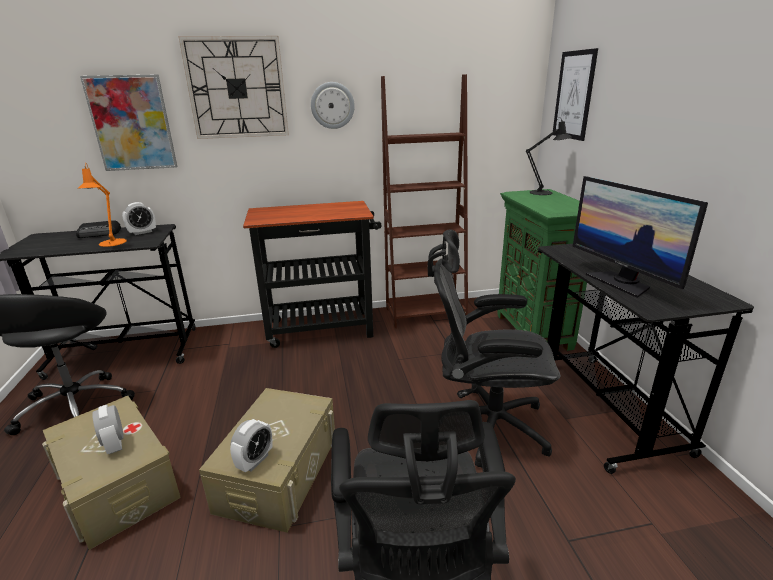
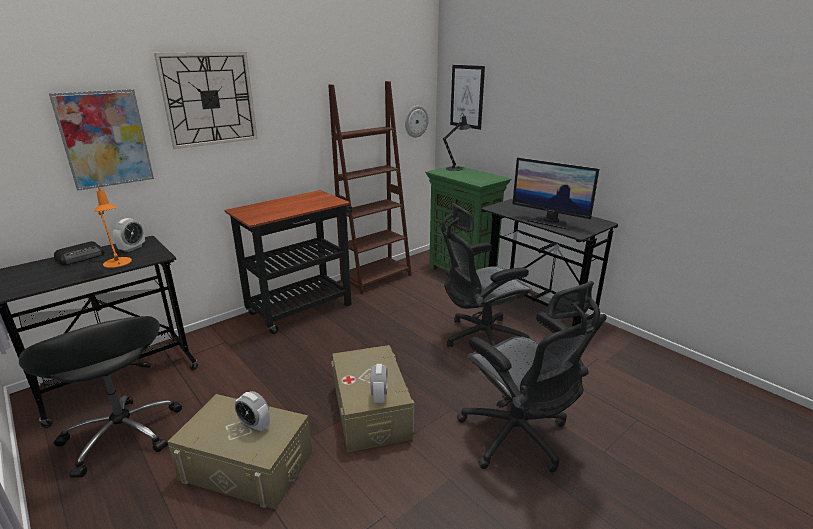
camera: 30 degrees left, 0 degrees up
(332, 105) = (291, 110): wall clock -> wall clock (416, 121)

